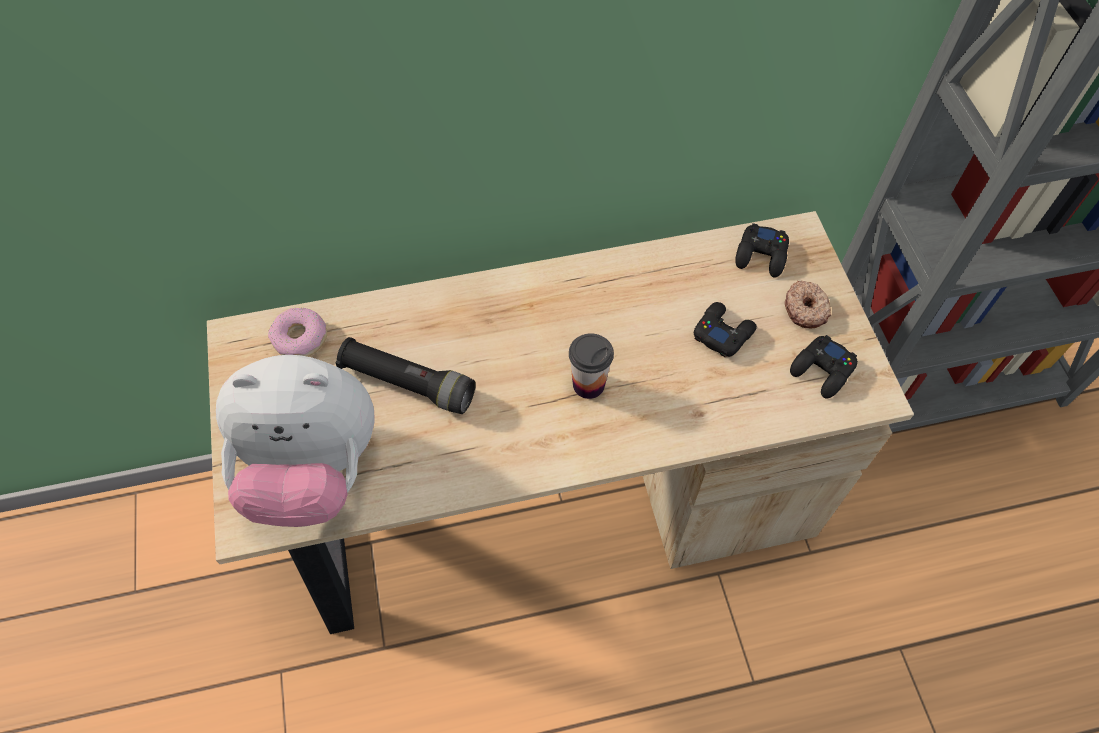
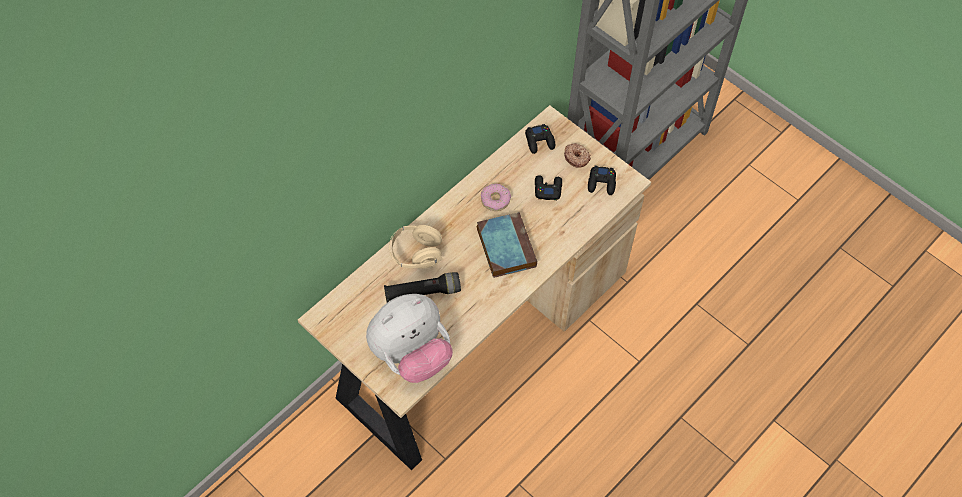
camera: 35 degrees left, 0 degrees up
(300, 338) = (352, 301): donut -> donut (495, 200)
(445, 321) = (416, 254): none -> beige headphones
(588, 384) = (505, 246): cup -> book

